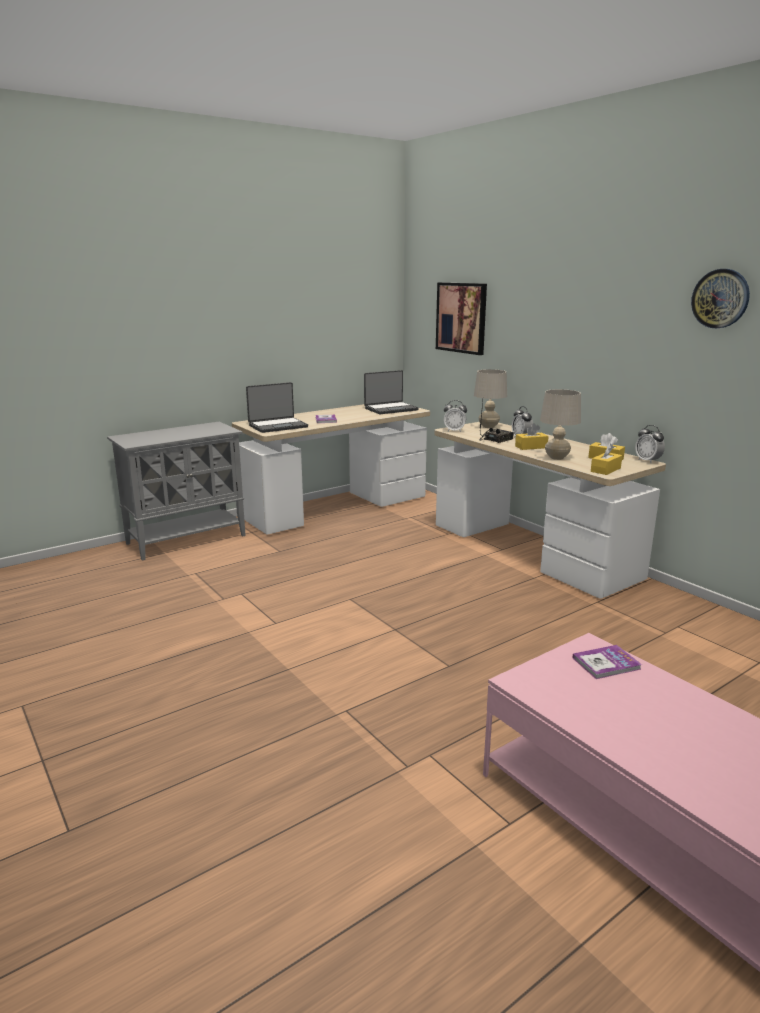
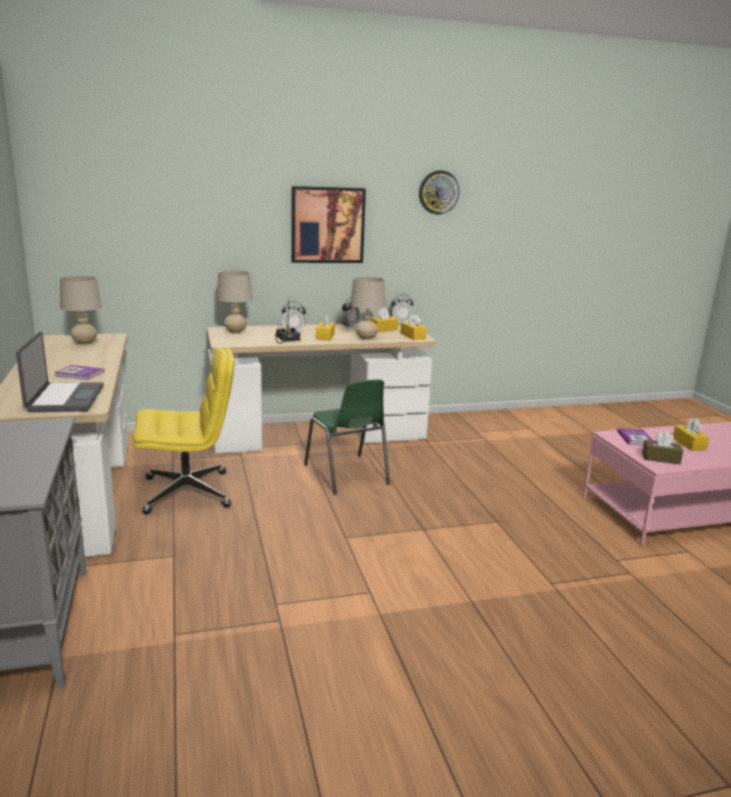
camera: 70 degrees left, 0 degrees up
(366, 533) = (188, 492): none -> yellow office chair
(390, 409) = (84, 343): laptop -> beige table lamp
(454, 431) = (232, 343): alarm clock -> alarm clock (349, 327)
(461, 317) = (146, 217): picture -> picture (327, 225)
(462, 578) = (346, 475): none -> green chair
(549, 683) = (660, 458): none -> brown tissue box
(647, 711) = (689, 444): none -> yellow tissue box

